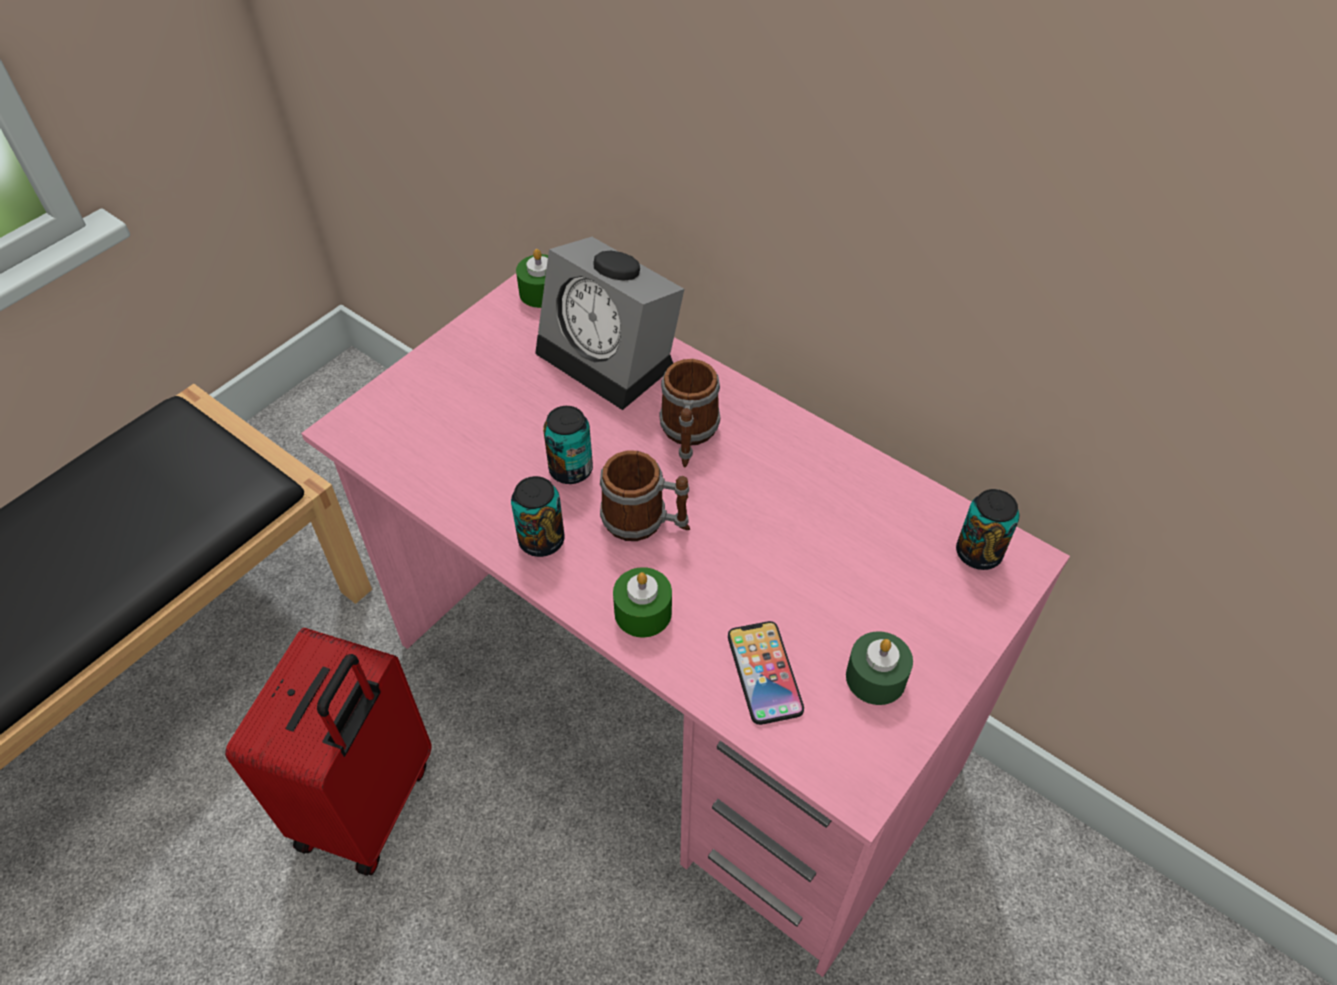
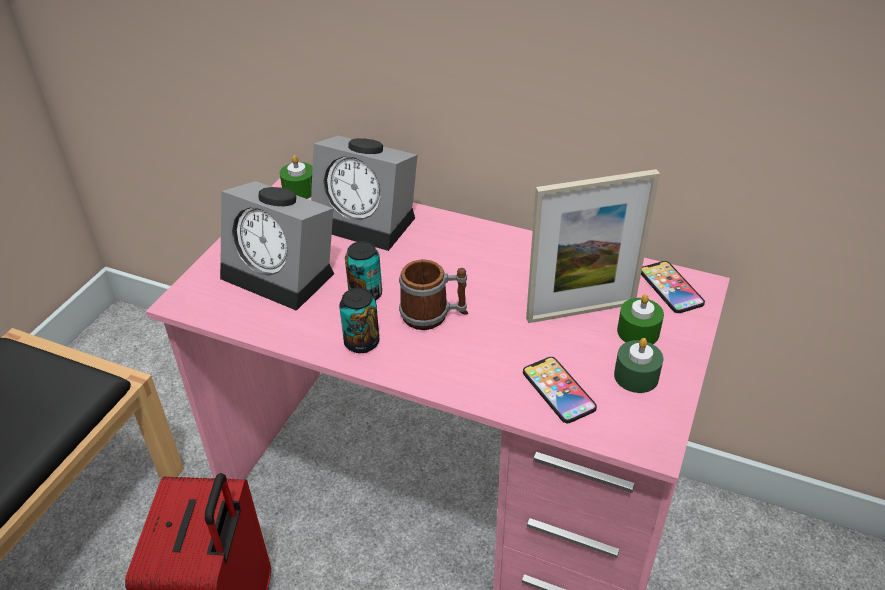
camera: 15 degrees left, 10 degrees down
(480, 416) = (284, 274): none -> alarm clock
(643, 612) = (455, 372): green candle -> green candle (638, 332)
(688, 435) = (442, 257): mug -> none
(840, 560) = (581, 311): none -> picture frame
(978, 553) = (670, 288): can -> phone

